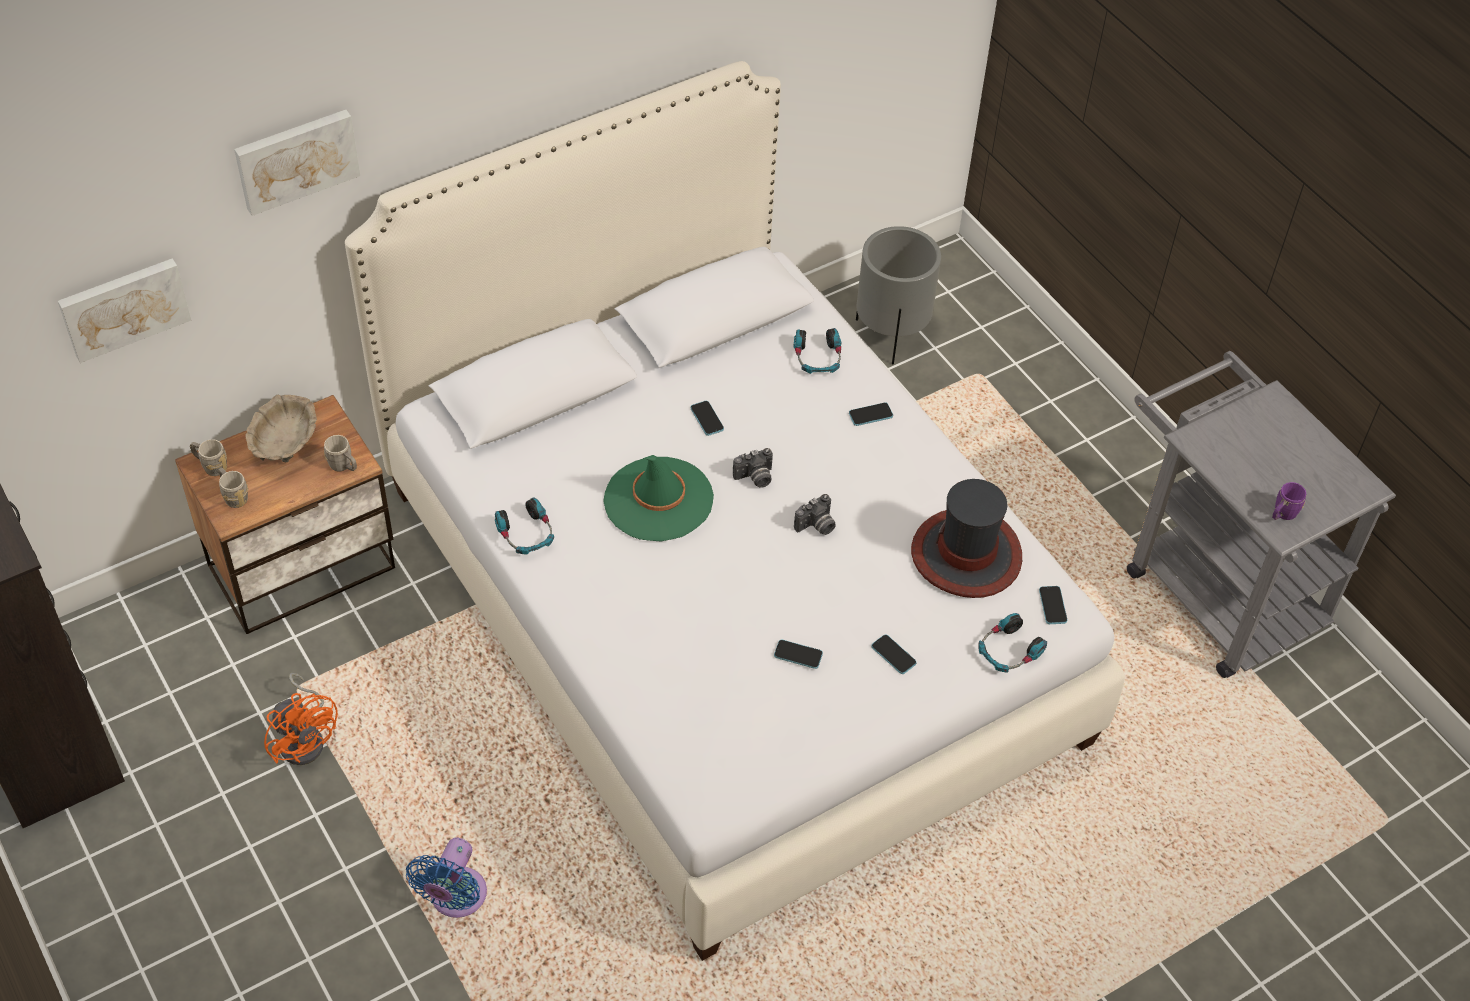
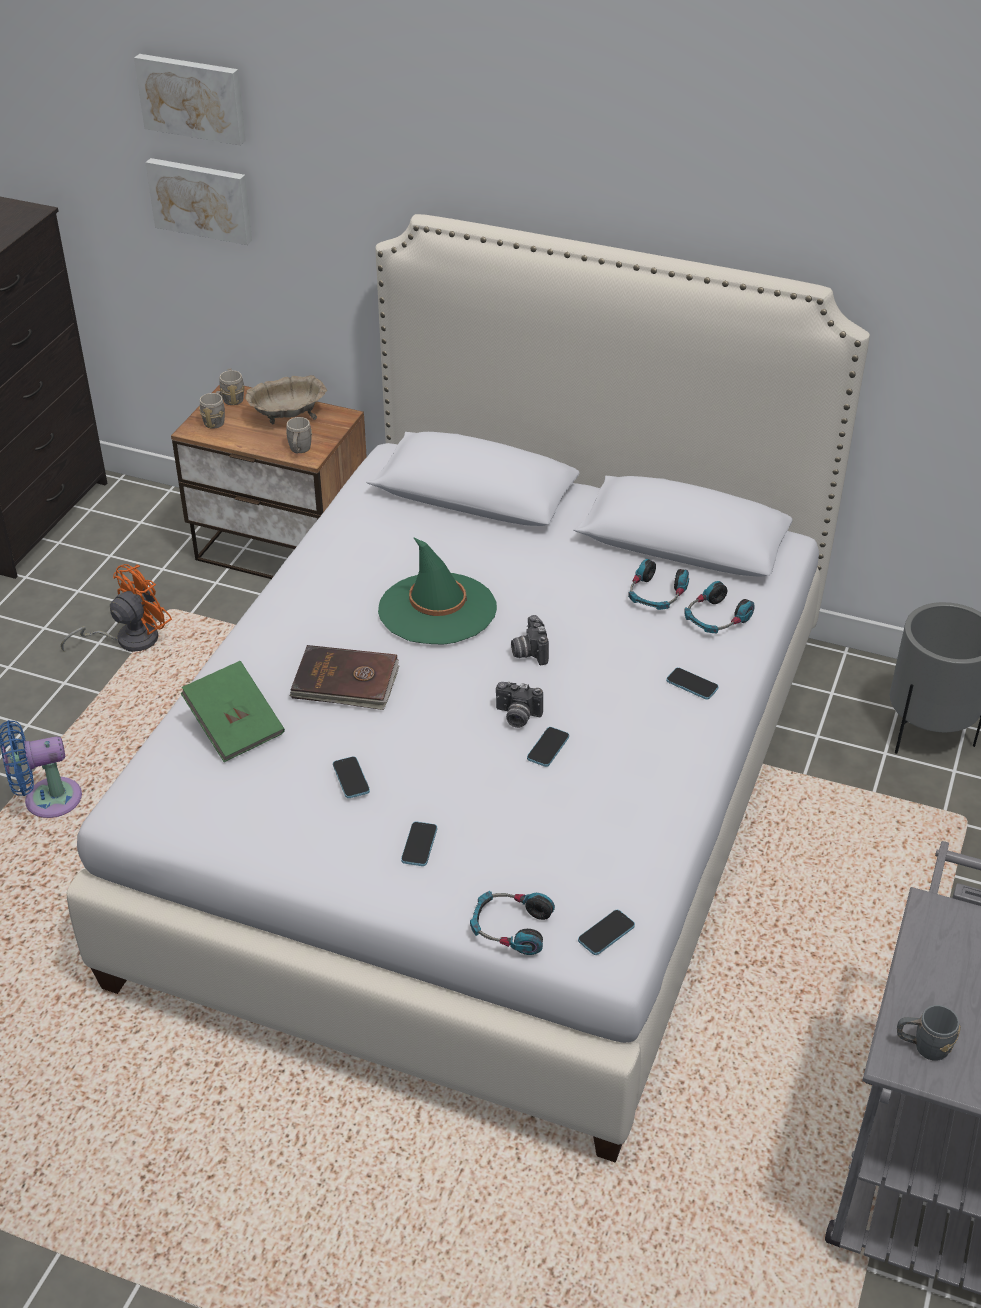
camera: 55 degrees right, 10 degrees down
(296, 159) = (360, 136): picture -> picture (193, 97)
(305, 738) = (128, 639): orange fan -> orange fan turned 150 degrees counterclockwise
(526, 534) = (321, 560): headphones -> headphones (656, 595)
(680, 693) = (235, 727): none -> green book
(690, 600) = (345, 682): none -> brown book
(707, 419) = (561, 592): phone -> phone (548, 748)
(755, 478) = (528, 652): camera -> camera turned 45 degrees clockwise
(967, 555) = (599, 835): hat -> none
(1282, 514) = (923, 1046): purple mug -> grey mug

